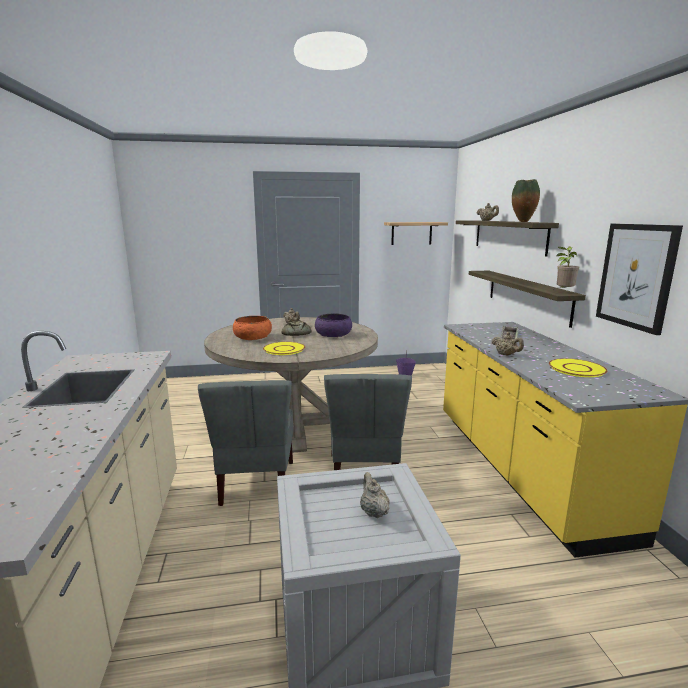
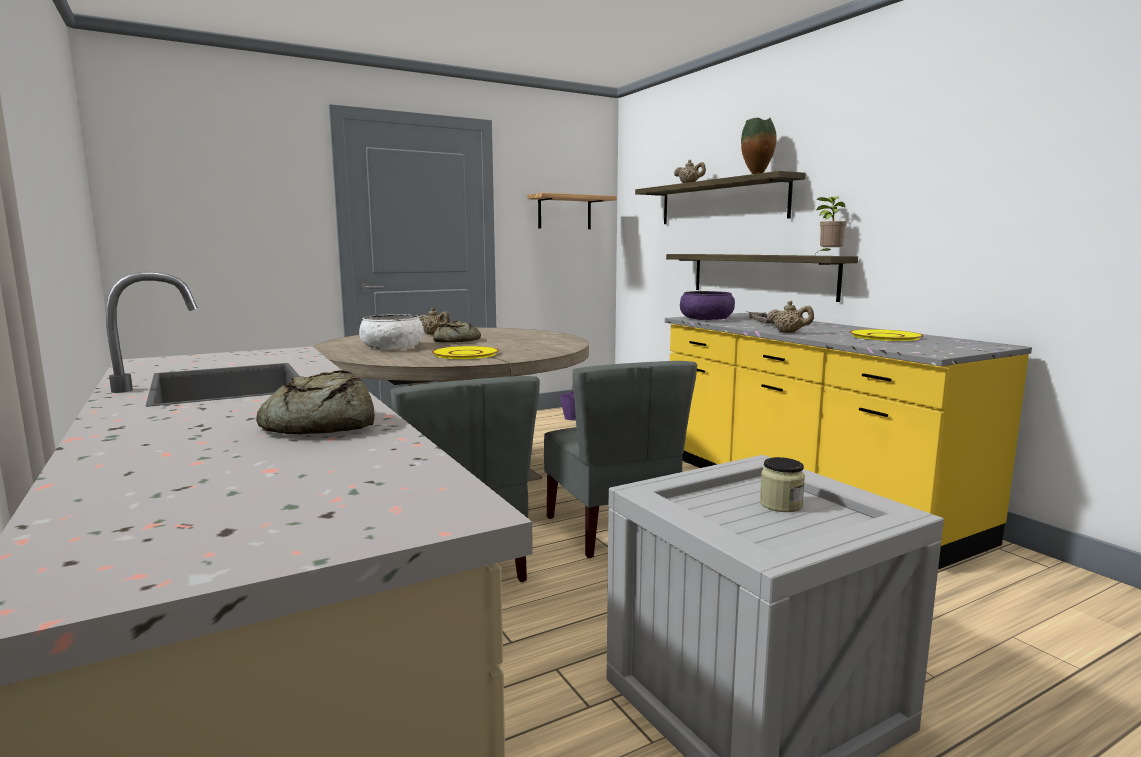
camera: 20 degrees left, 5 degrees down
(62, 441) = (318, 424): none -> bread
(253, 337) = (392, 347): orange bowl -> white bowl
(333, 334) = (515, 339): purple bowl -> purple bowl (706, 318)
(373, 511) = (781, 505): beige teapot -> jar
(636, 276) = (933, 218): picture -> none

